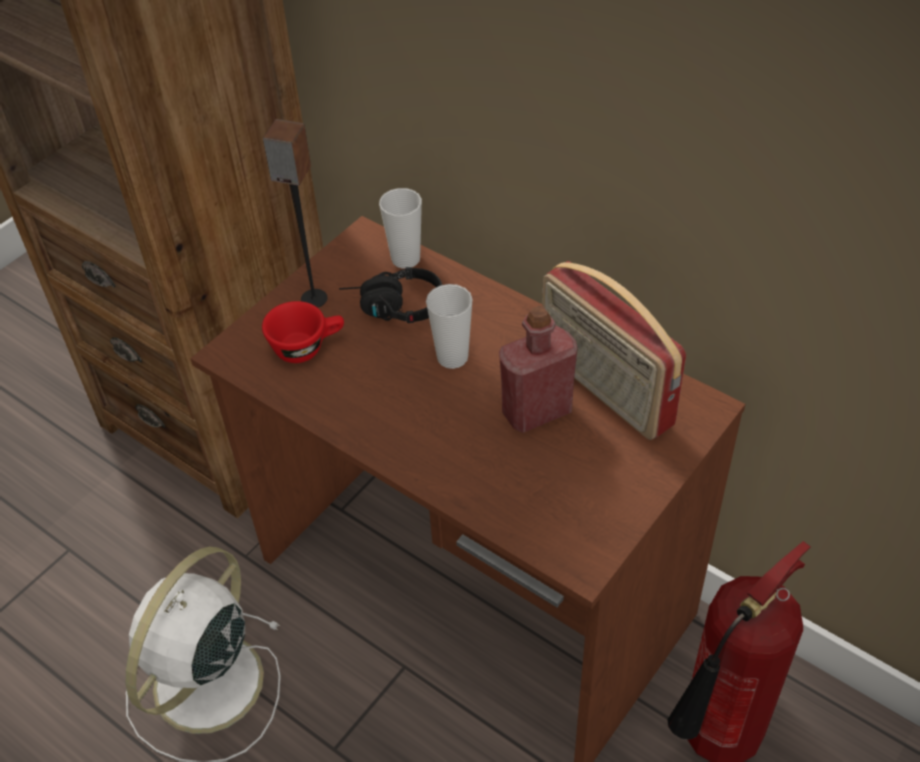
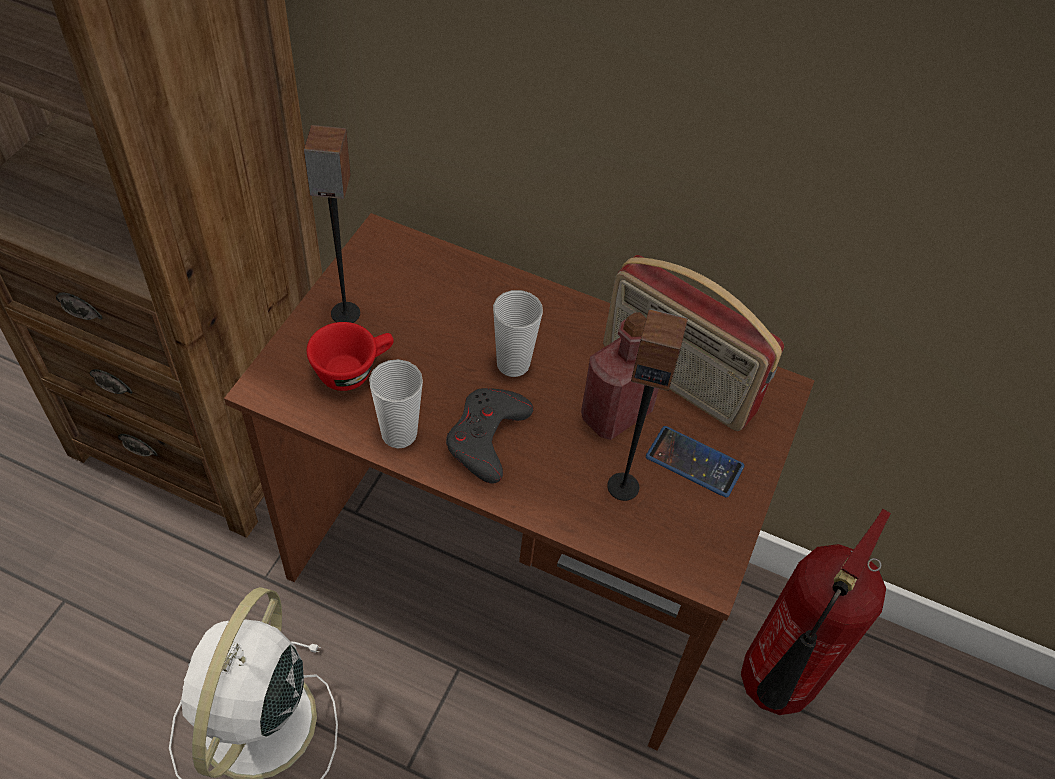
camera: 20 degrees left, 5 degrees up
(392, 308) = (434, 316): black headphones -> none
(405, 259) = (432, 258): cup -> cup (399, 434)
(409, 417) = (487, 437): none -> grey game controller
(524, 475) = (623, 486): none -> speaker
(599, 463) = (694, 462): none -> phone

